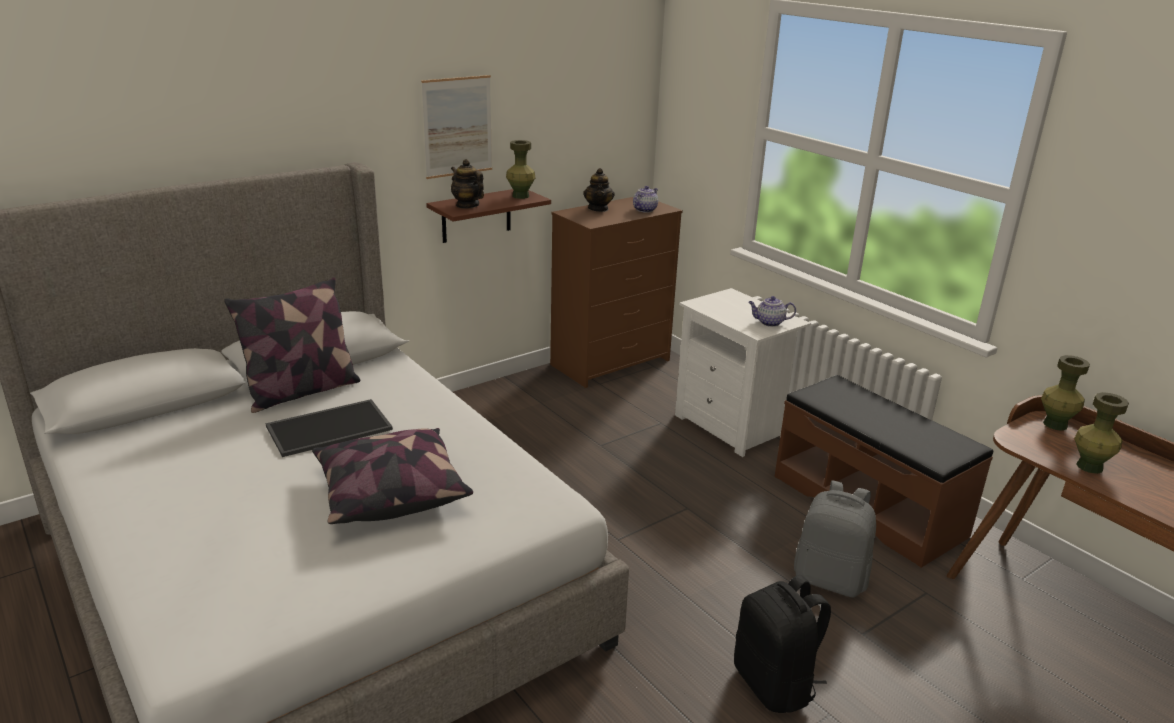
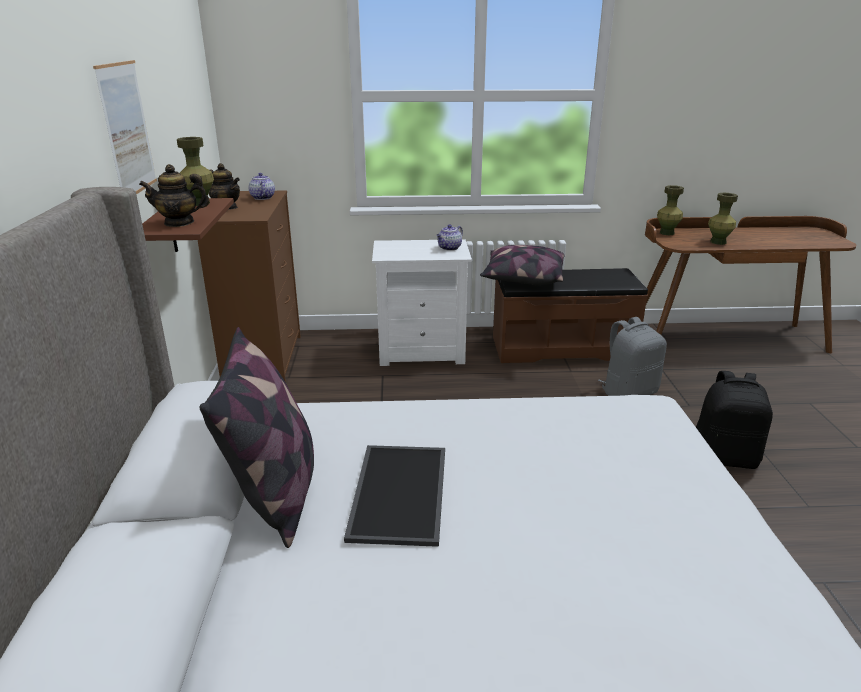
camera: 55 degrees left, 0 degrees up
(390, 493) = (576, 488): pillow -> pillow (522, 279)

